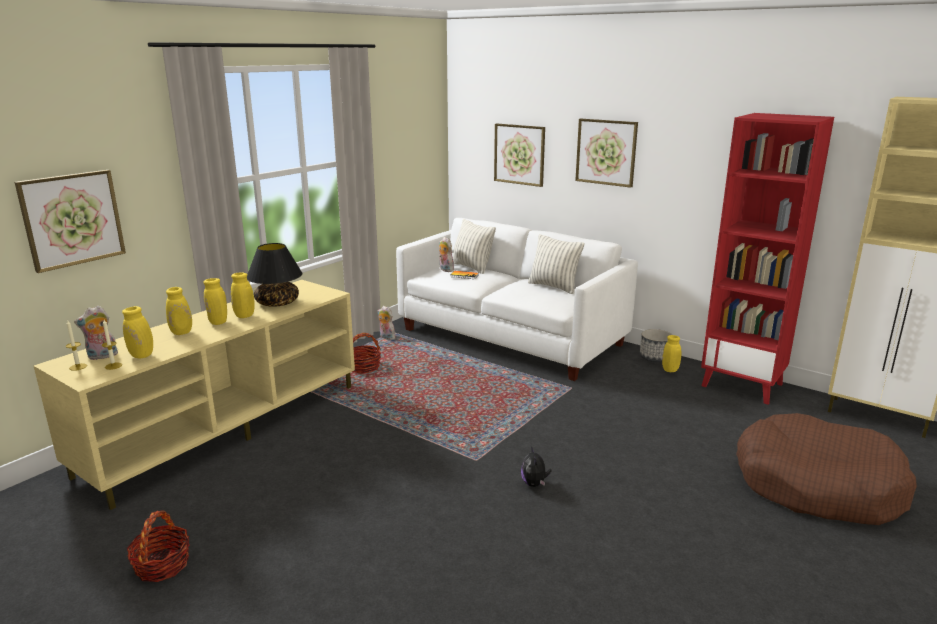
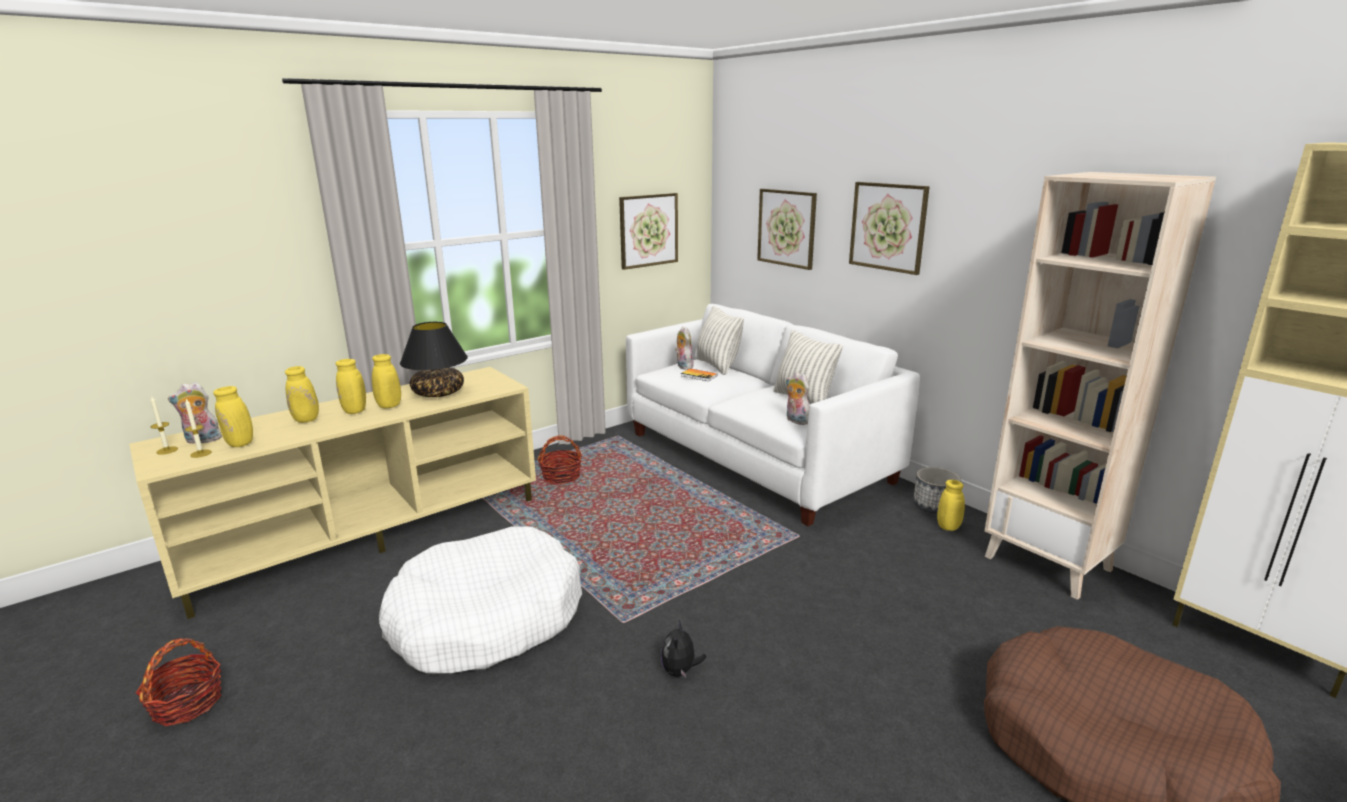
camera: 15 degrees right, 0 degrees up
(72, 219) = (192, 281): picture -> picture (648, 230)
(369, 473) = (486, 619): none -> white dog bed
(386, 338) = (607, 442): plush toy -> plush toy (795, 420)
(743, 385) = (1049, 563): red bookcase -> beige bookcase

